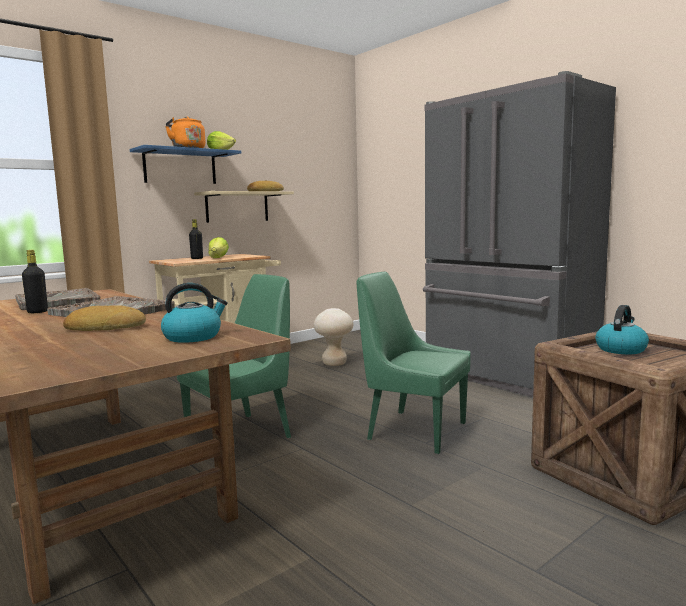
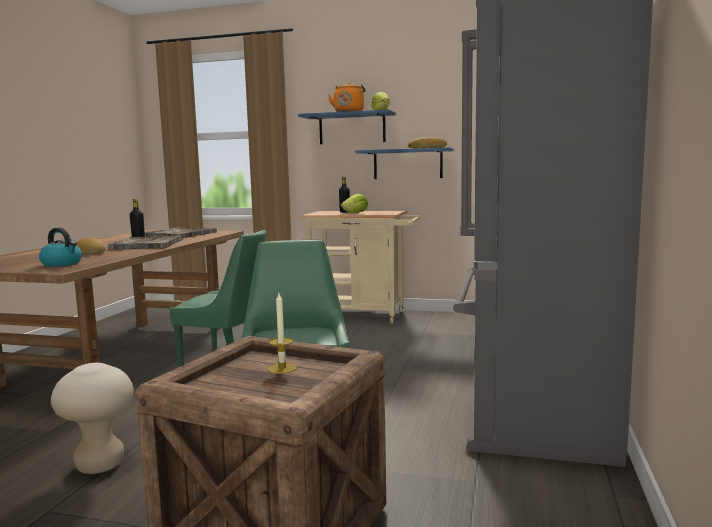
camera: 55 degrees right, 0 degrees up
(237, 207) = (407, 164): beige shelf -> blue shelf
(334, 363) = (435, 339): beige stool -> beige stool (100, 465)
(620, 349) = (282, 368): kettle -> candle

